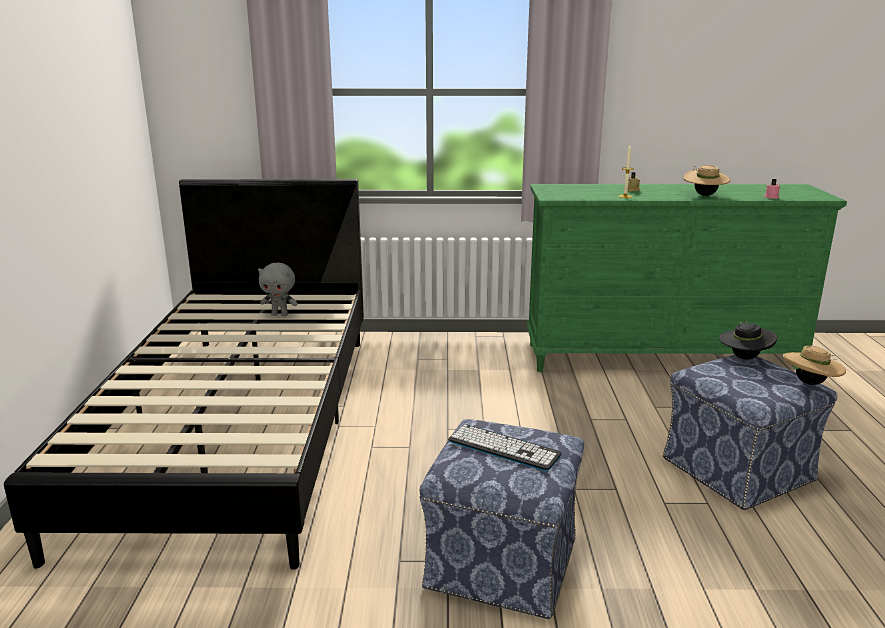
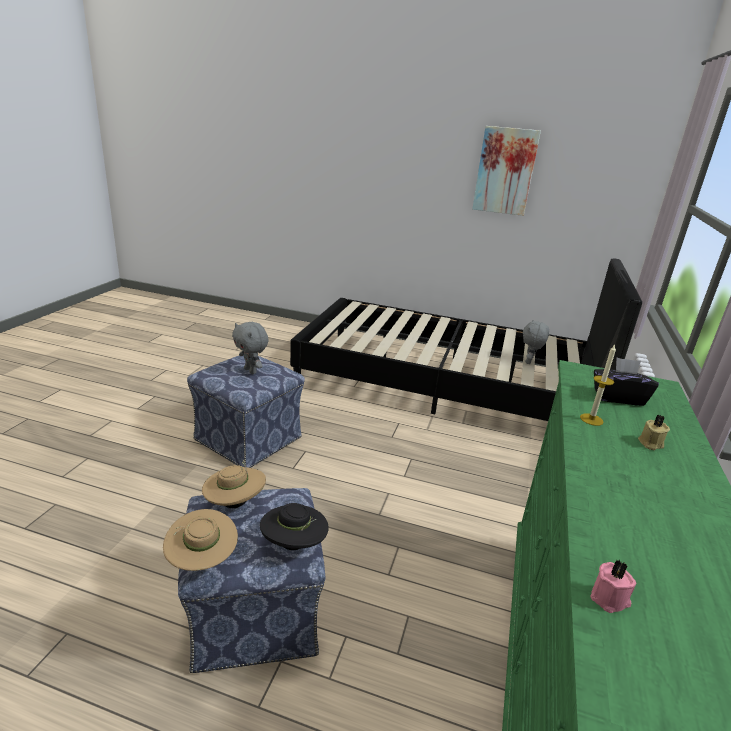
camera: 105 degrees right, 5 degrees up
(49, 106) = (505, 171): none -> picture
(503, 448) = (251, 371): keyboard -> grey plush toy
(582, 192) = (618, 397): none -> black tissue box
(704, 195) = (618, 504): beige hat -> beige hat (235, 503)

